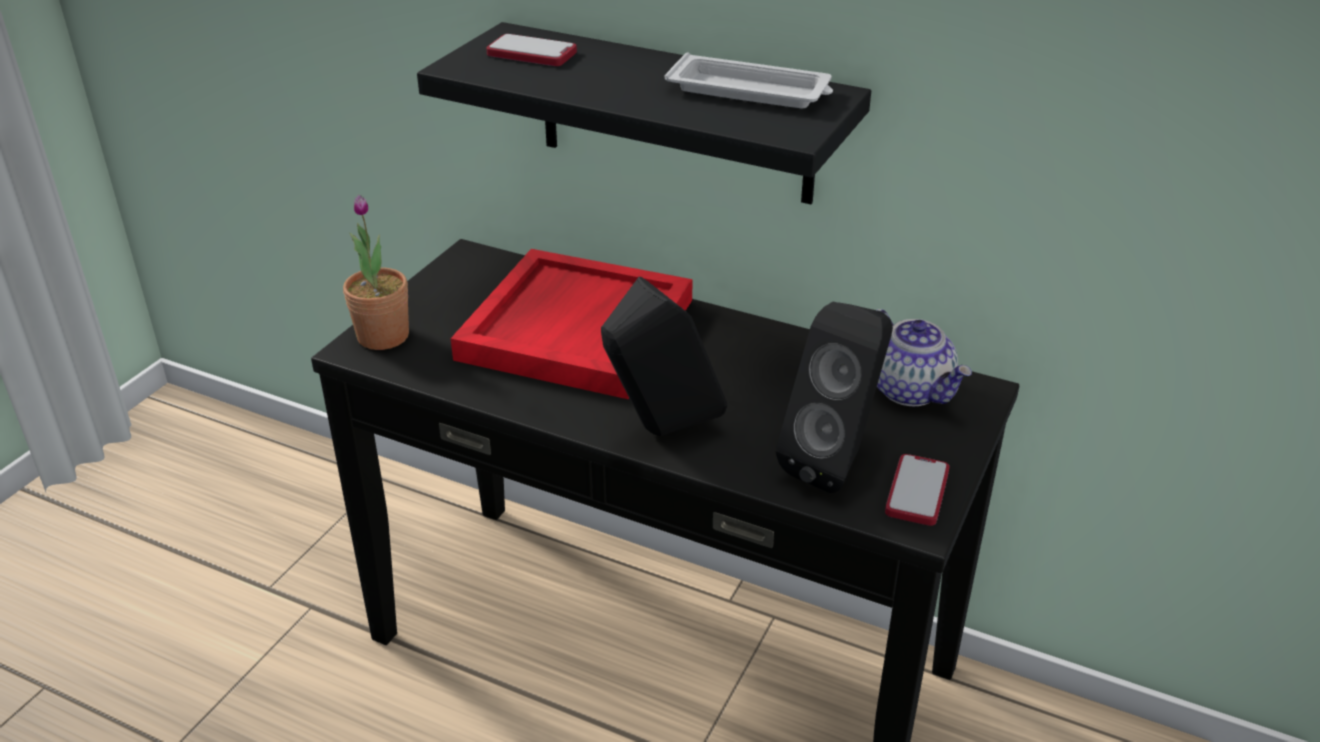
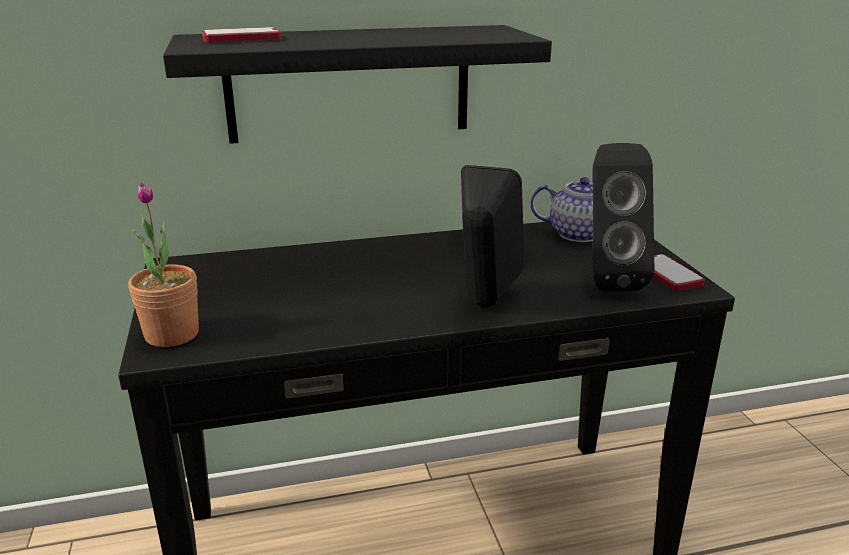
camera: 40 degrees left, 10 degrees down
(575, 328) = (328, 275): red tray -> none
(751, 91) = (443, 31): white tray -> none

